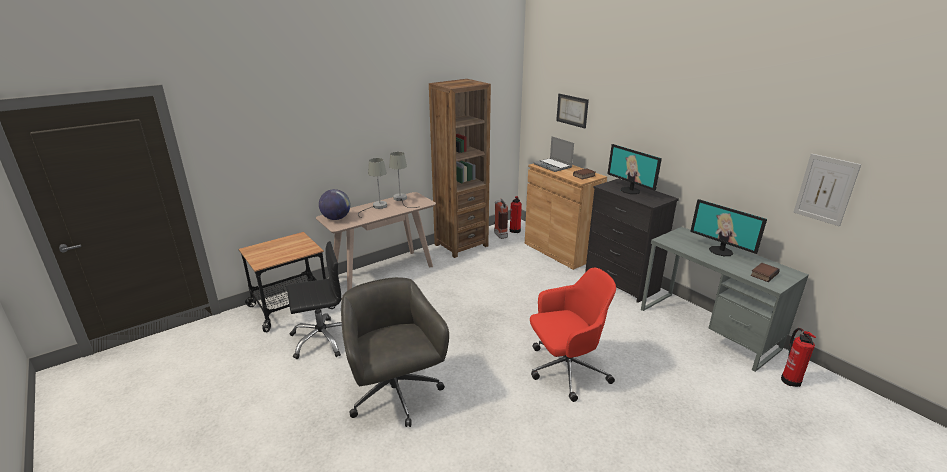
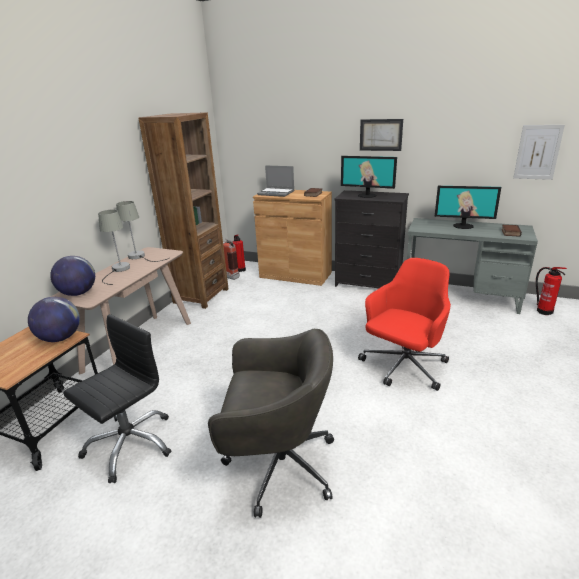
camera: 30 degrees left, 0 degrees up
(306, 248) = (60, 338): none -> globe
(395, 395) = (277, 465): grey office chair -> grey office chair turned 150 degrees clockwise
(572, 110) = (280, 136): picture -> picture (381, 135)

